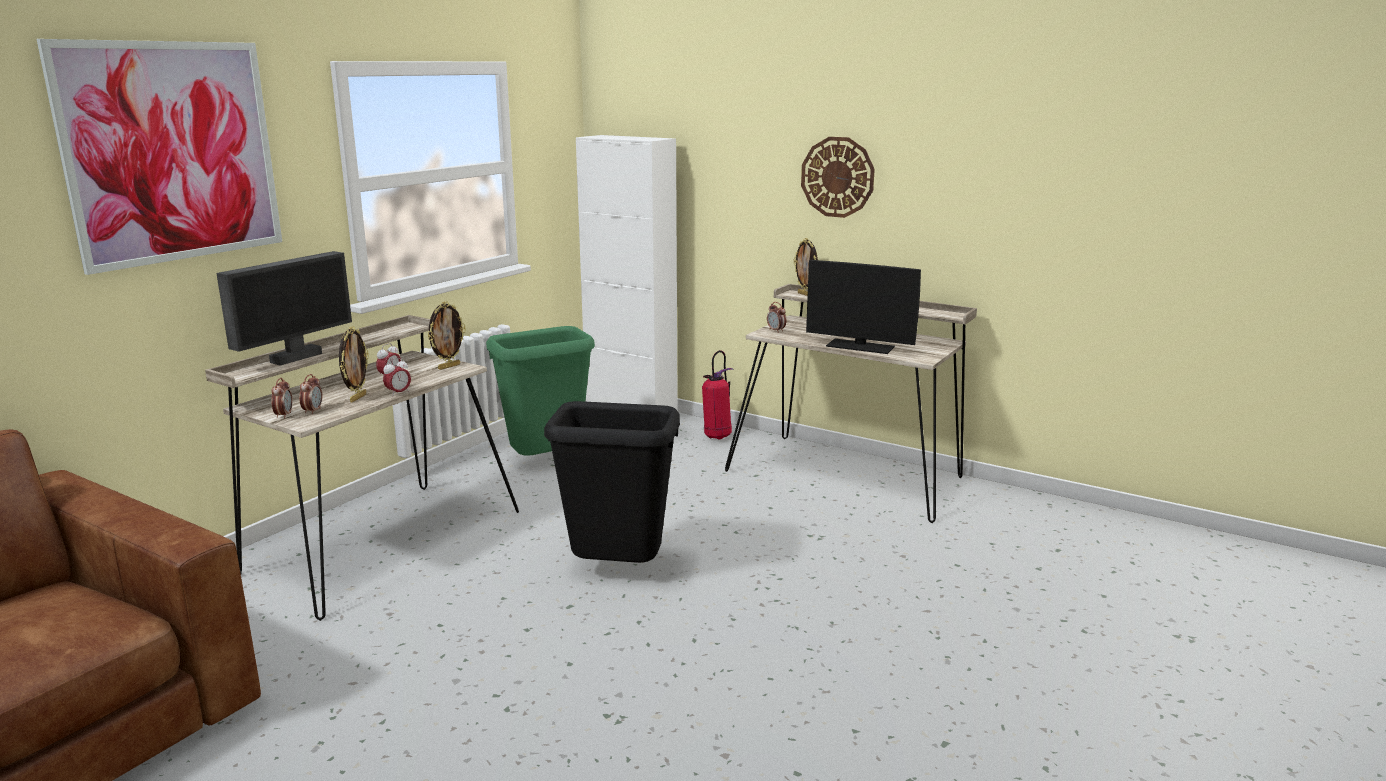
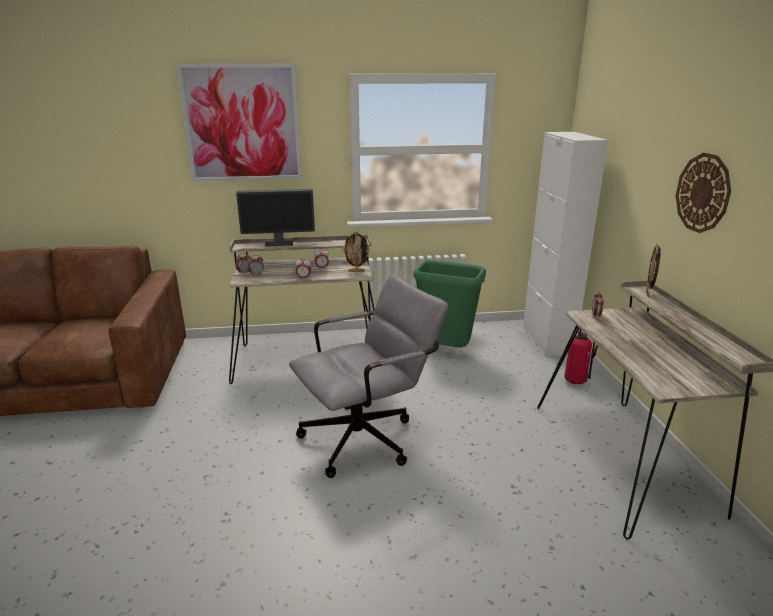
camera: 50 degrees right, 5 degrees up
(357, 398) = (285, 275): picture frame -> none
(618, 572) = (368, 437): black trash can -> grey office chair
(860, 346) = (633, 354): monitor -> none

